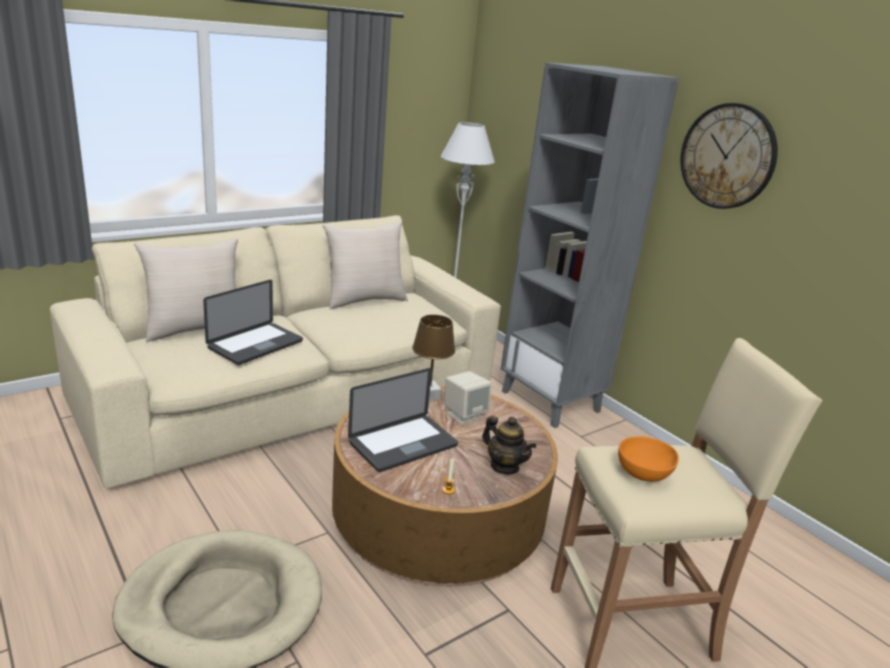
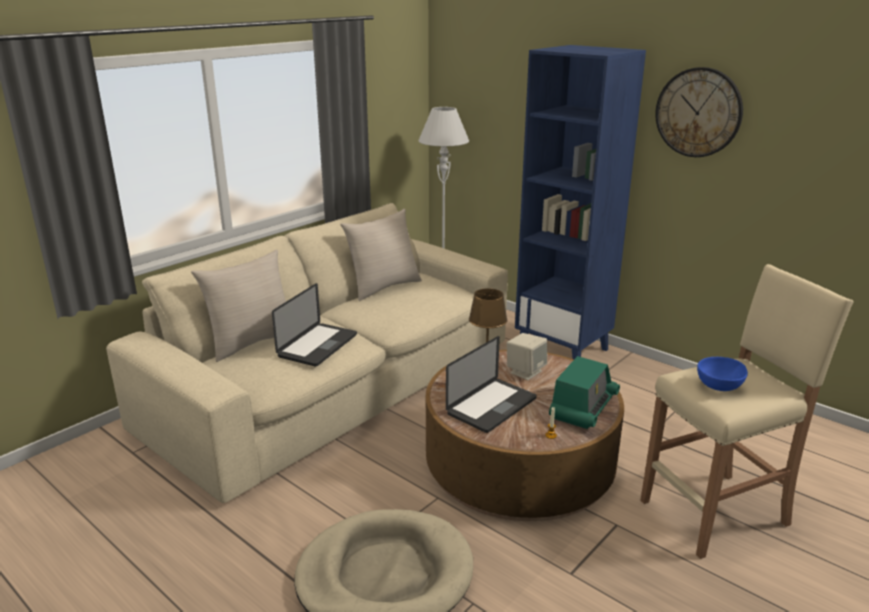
camera: 10 degrees left, 0 degrees up
(504, 466) = (583, 407): teapot -> radio
(551, 401) = (563, 349): grey bookcase -> blue bookcase
(644, 475) = (720, 387): orange bowl -> blue bowl

